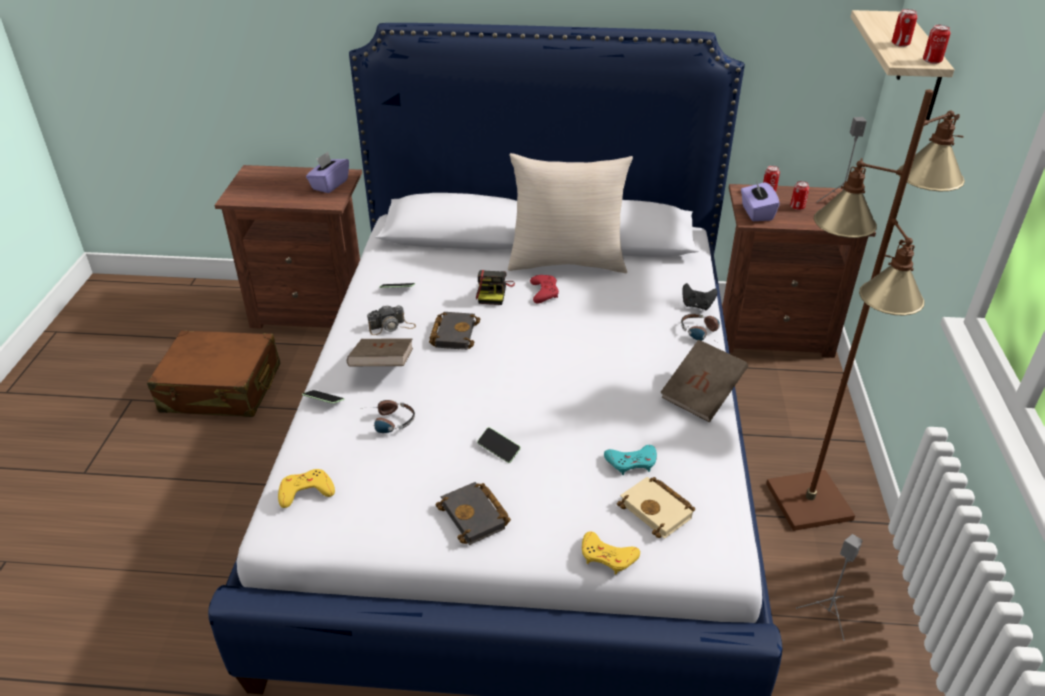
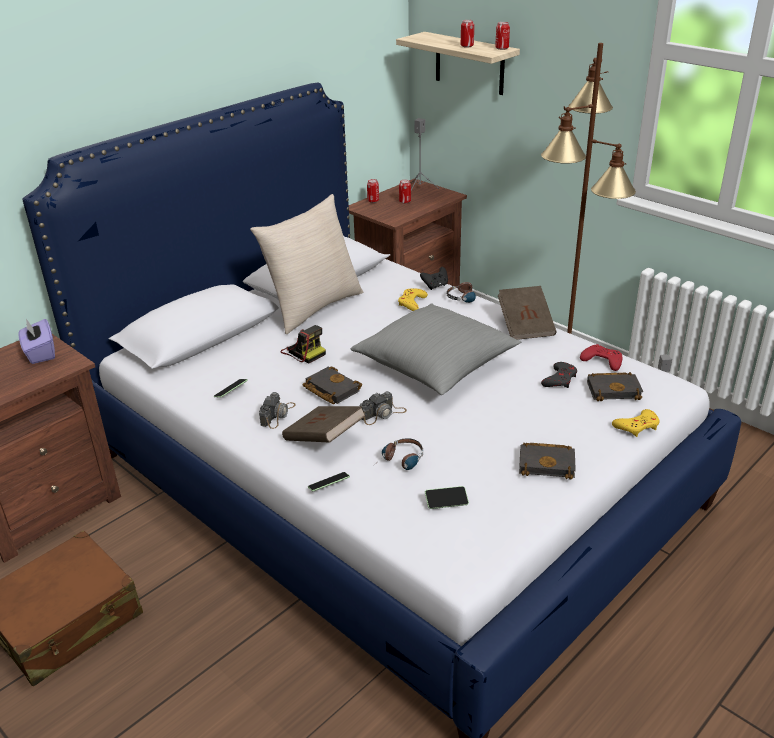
camera: 50 degrees left, 5 degrees down
(305, 491) = (435, 536): yellow game controller -> yellow game controller (412, 302)
(448, 379) = (383, 414): none -> camera
(498, 449) = (488, 425): phone -> phone (446, 502)
(544, 292) = (335, 332): red game controller -> red game controller (602, 361)
(559, 372) = (435, 365): none -> grey pillow
(632, 462) = (560, 379): turquoise game controller -> grey game controller
(658, 510) = (614, 389): beige book -> black book
(756, 213) = (390, 215): purple tissue box -> none

